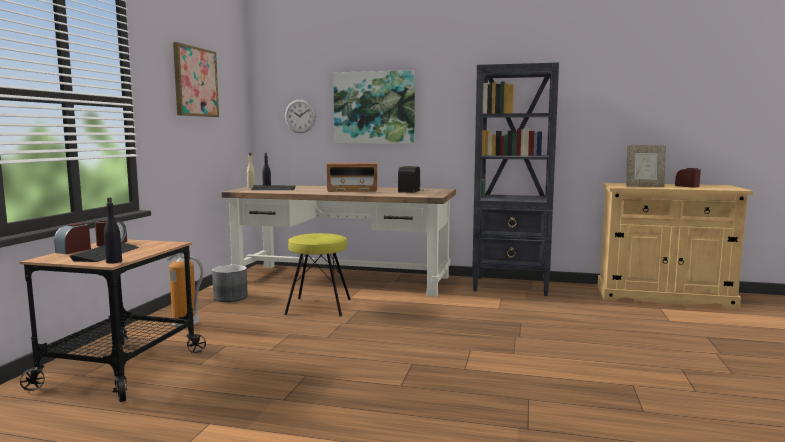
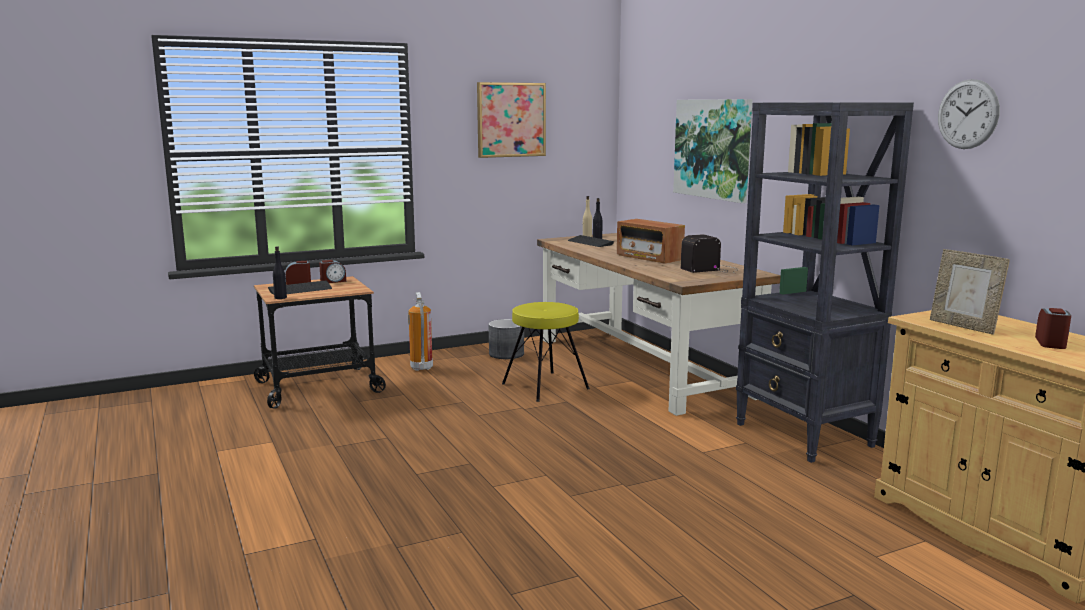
camera: 50 degrees right, 5 degrees up
(300, 116) = (652, 153): wall clock -> wall clock (968, 114)

